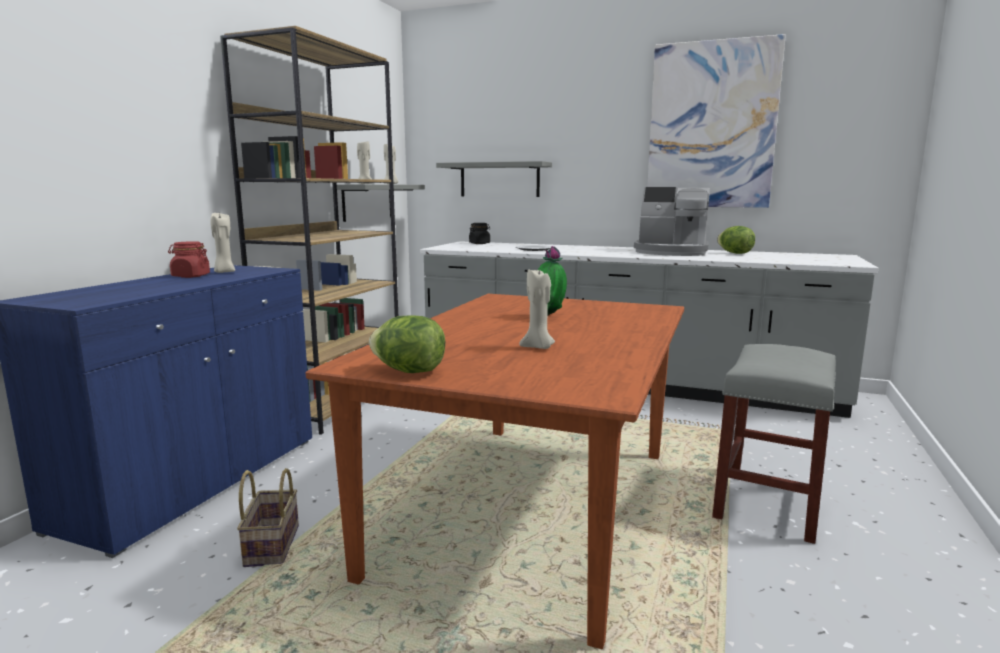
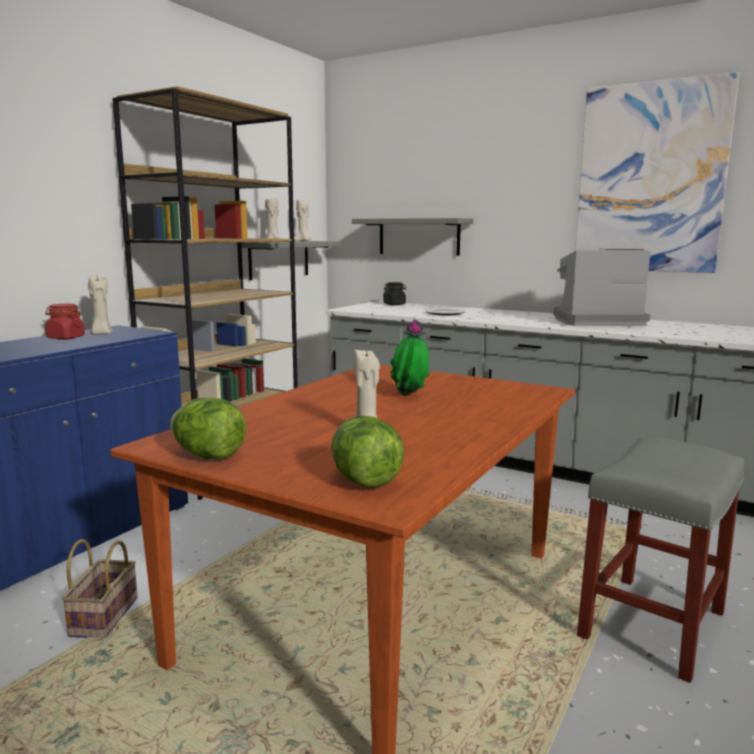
camera: 10 degrees right, 0 degrees up
(671, 252) = (595, 321): coffee machine -> coffee machine turned 150 degrees clockwise
(735, 253) = (670, 325): lettuce -> lettuce (365, 481)

